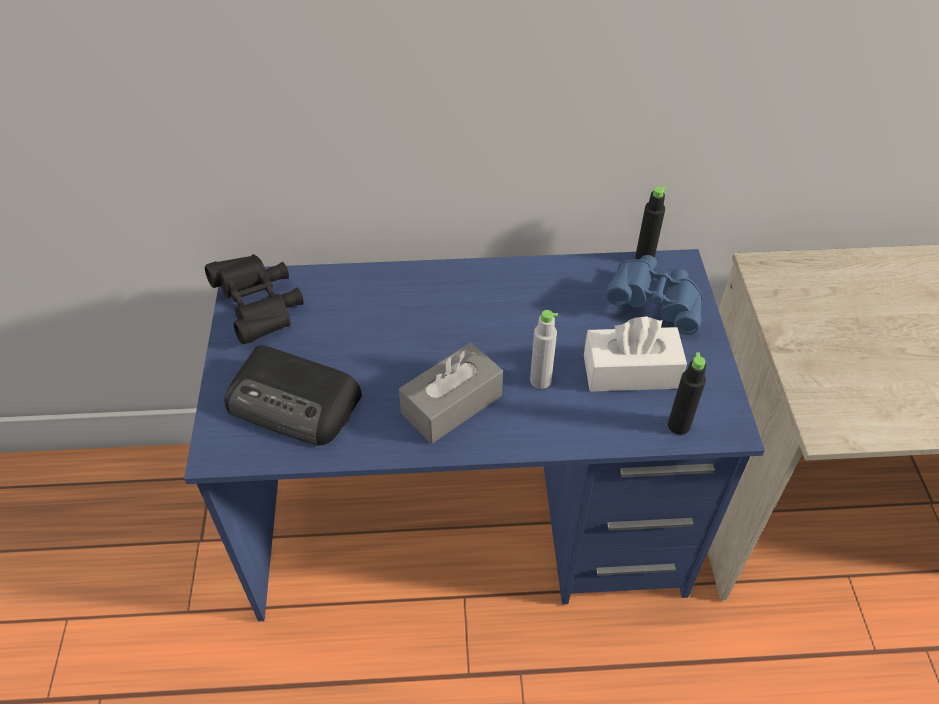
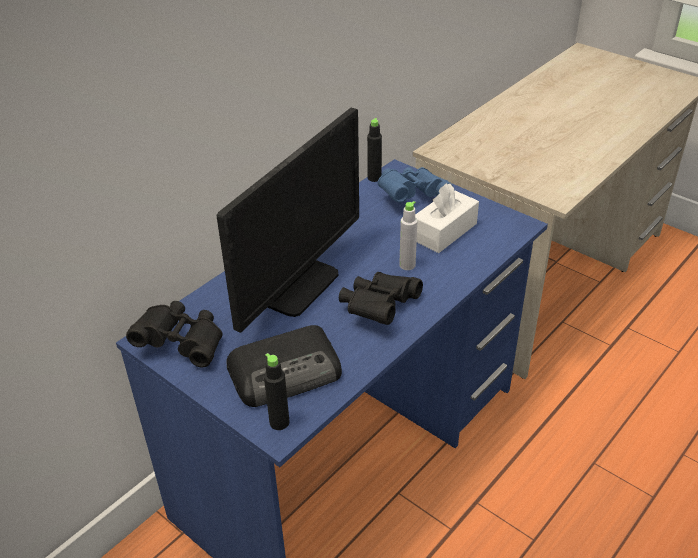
camera: 45 degrees left, 10 degrees down
(415, 323) = (297, 286): none -> monitor
(452, 404) = (379, 308): grey tissue box -> black binoculars
(678, 425) = (499, 239): black bottle -> black bottle (279, 422)

